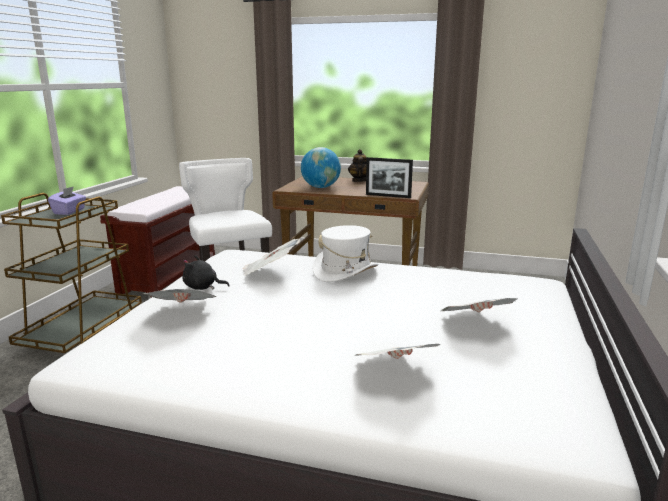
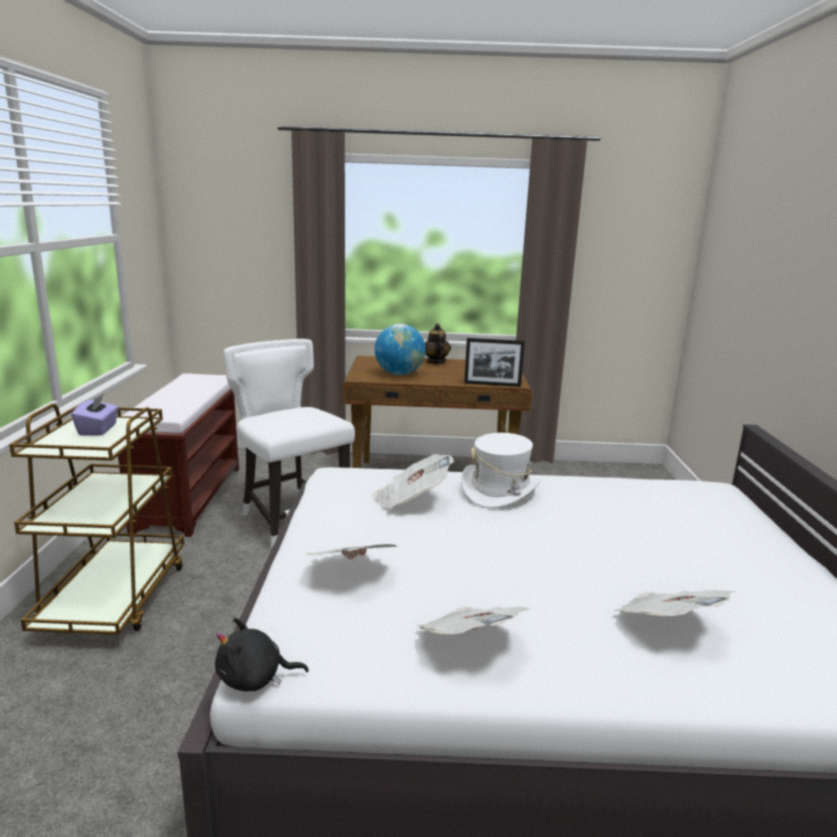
camera: 15 degrees left, 0 degrees up
(202, 287) = (342, 530): black plush toy -> black plush toy (255, 679)
(475, 323) = (697, 550): newspaper -> newspaper (470, 643)

